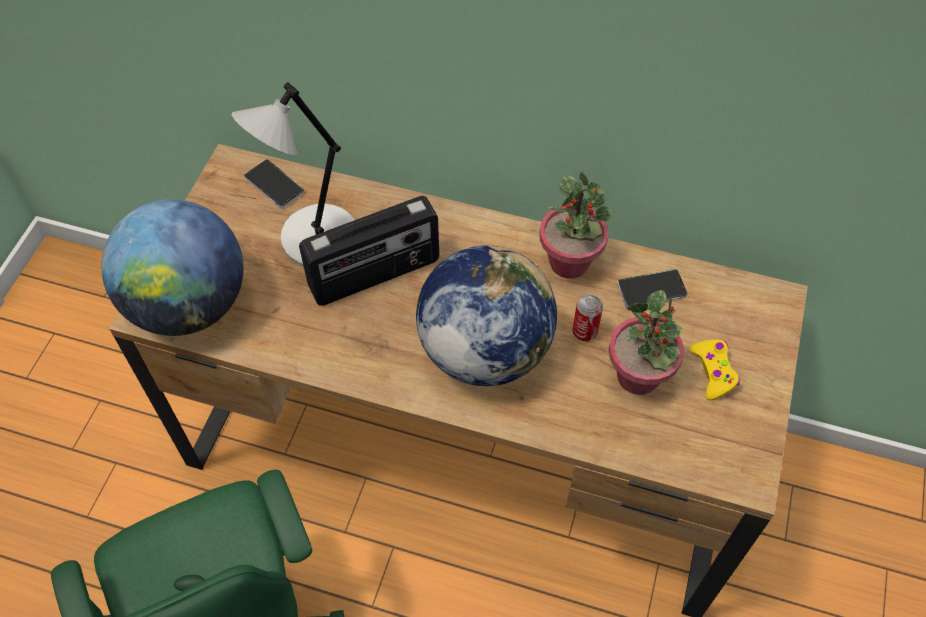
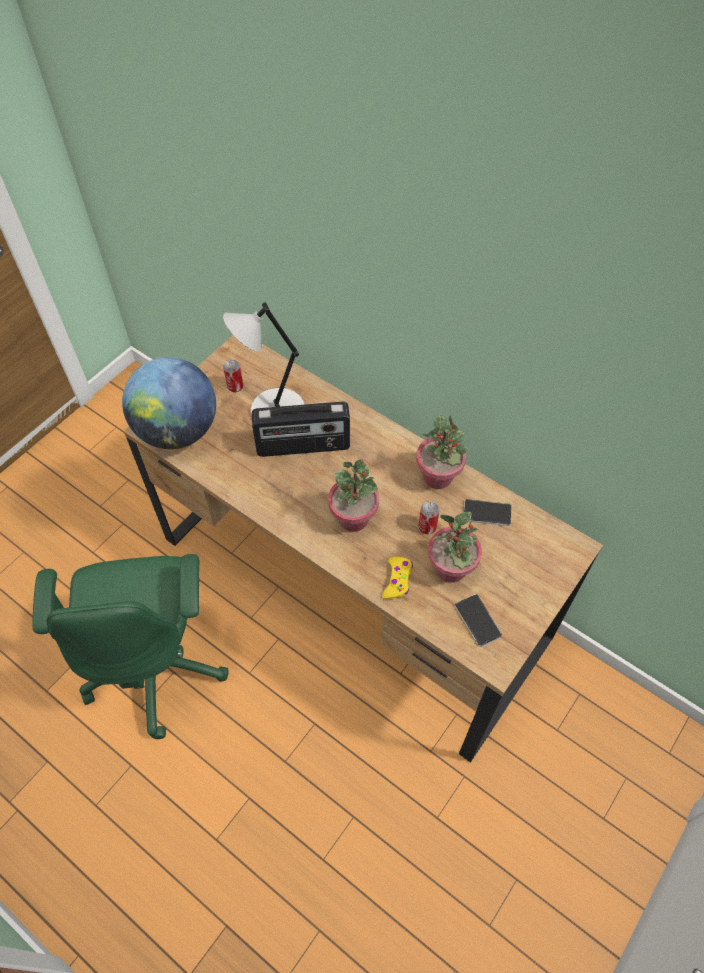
camera: 20 degrees right, 0 degrees up
(246, 221) = (235, 387): none -> can
(274, 185) = (263, 368): phone -> phone (477, 621)
(484, 350) = (353, 518): globe -> potted plant
(713, 372) = (505, 583): yellow game controller -> yellow game controller (397, 580)

